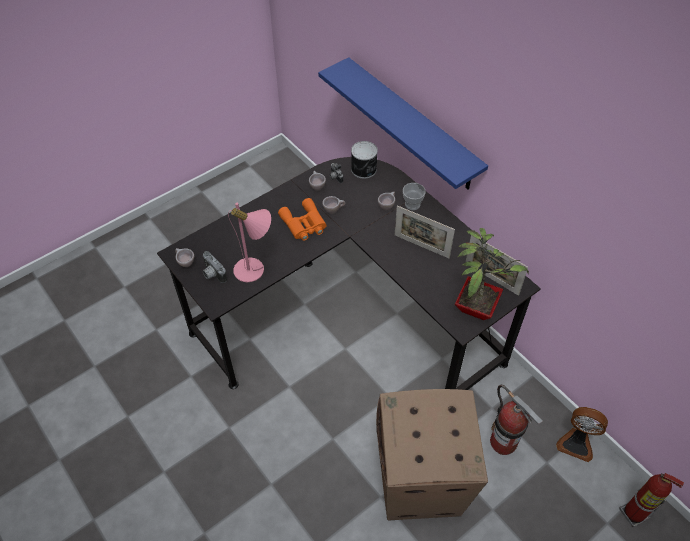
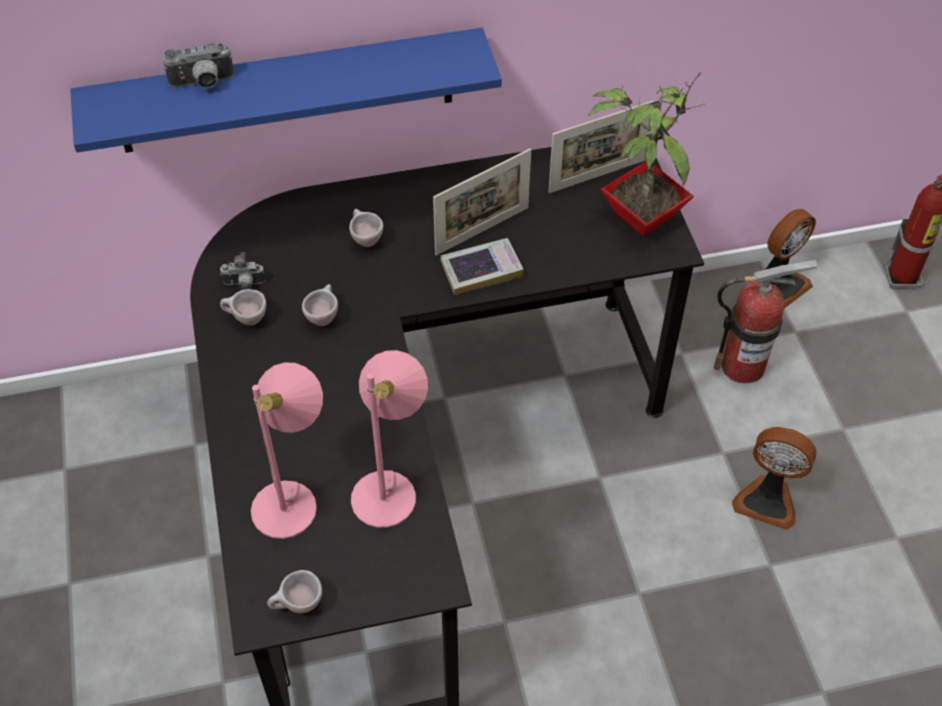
camera: 65 degrees left, 0 degrees up
(212, 274) = (358, 565): camera -> camera (203, 84)
(233, 240) = (292, 499): none -> pink table lamp
(304, 224) = (327, 372): orange binoculars -> none
(364, 169) = (255, 236): can -> none
(396, 255) = (481, 270): none -> book
(412, 204) = (384, 205): cup -> none
(421, 483) = (767, 499): cardboard box -> fan

